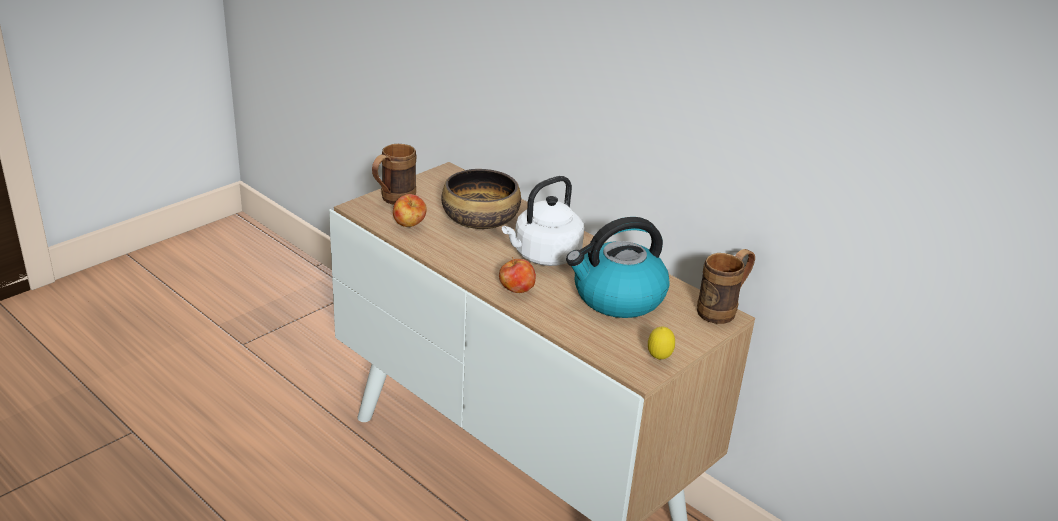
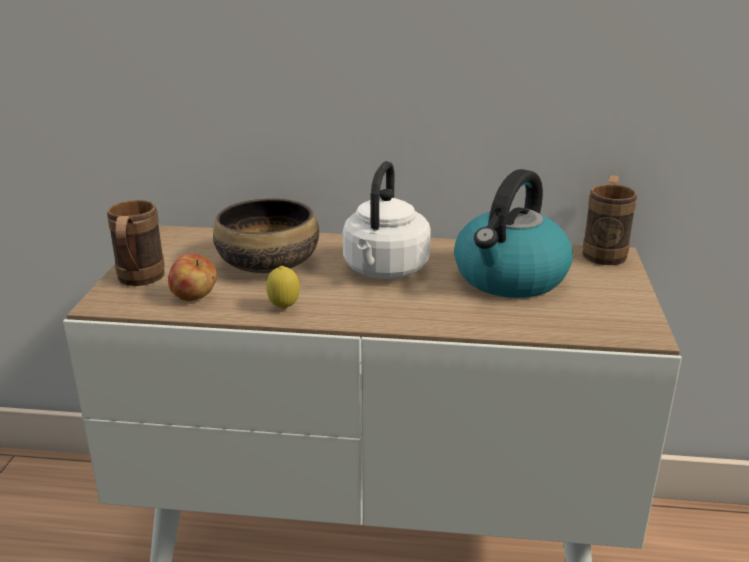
camera: 35 degrees left, 5 degrees down
(516, 290) = (410, 313): apple -> none
(659, 359) = (634, 314): lemon -> lemon (284, 308)

